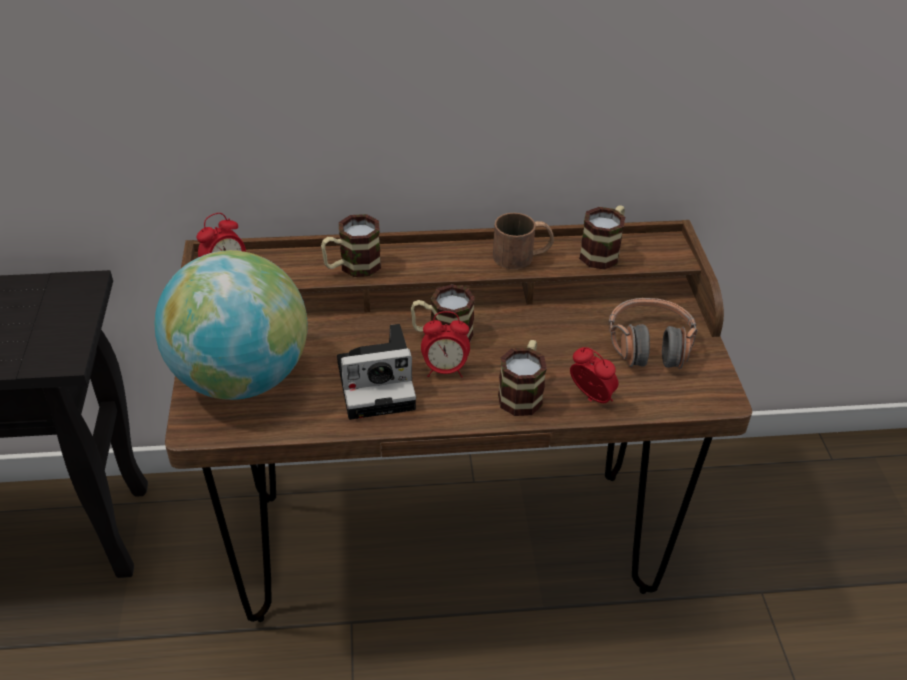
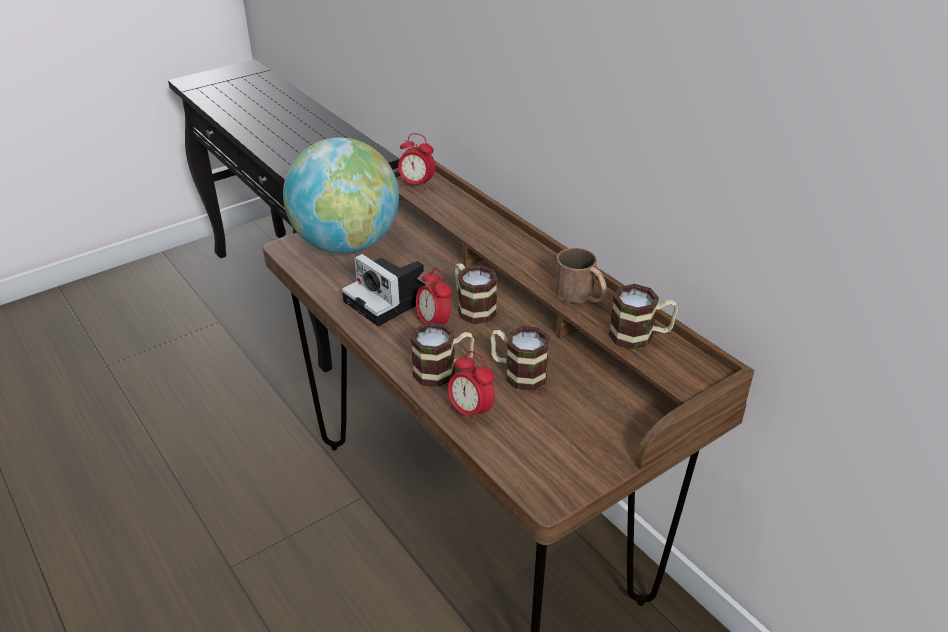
camera: 60 degrees right, 5 degrees down
(352, 267) = (476, 226): mug -> mug (517, 373)
(591, 398) = (470, 411): alarm clock -> alarm clock turned 120 degrees clockwise
(650, 345) = (576, 425): headphones -> none

